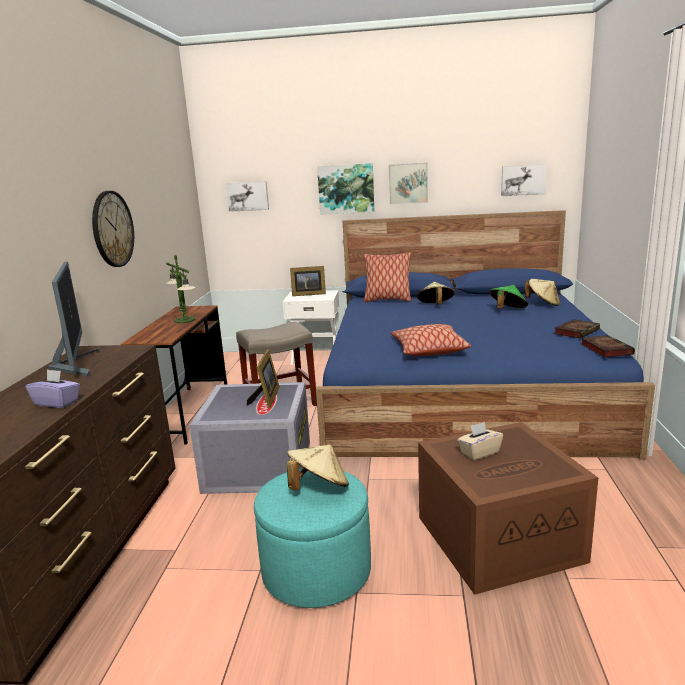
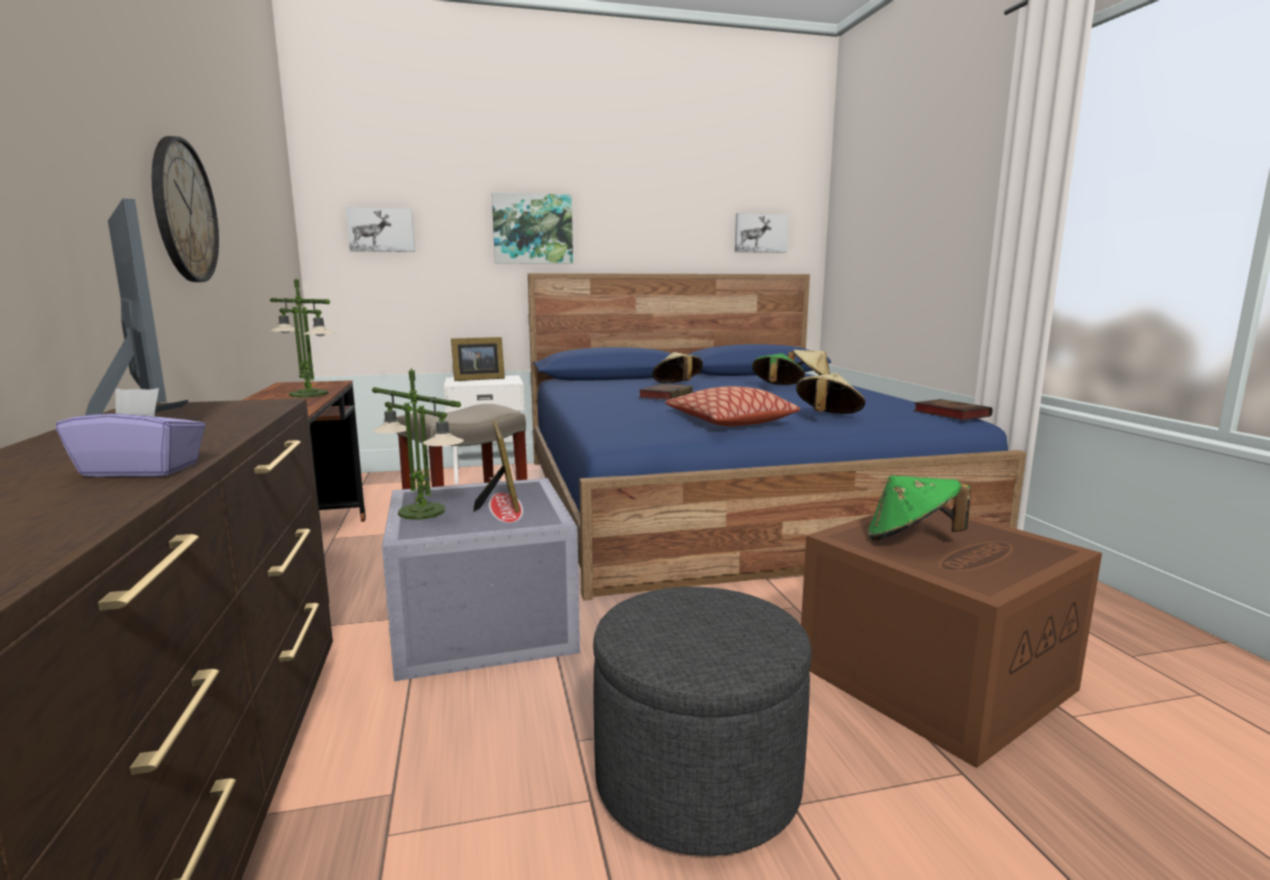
camera: 20 degrees left, 5 degrees down
(221, 403) = (422, 512): none -> table lamp
(316, 571) = (697, 780): turquoise ottoman -> grey ottoman
(318, 487) = (709, 616): beige hat -> beige hat (827, 417)
(387, 300) = (603, 382): pillow -> none
(408, 183) = (618, 227): picture -> none
(479, 452) = (911, 540): beige tissue box -> green hat
(576, 331) = (889, 401): book -> book (666, 395)

